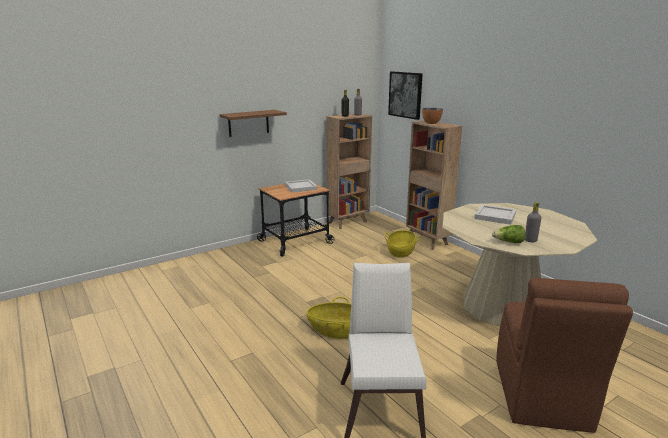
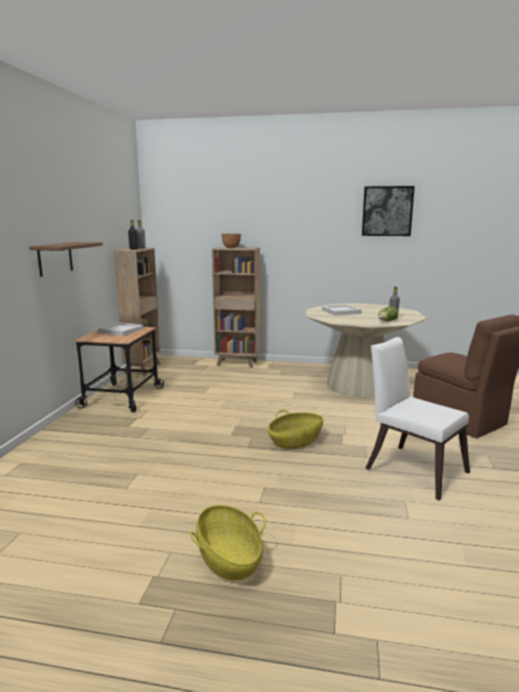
camera: 45 degrees left, 5 degrees down
(401, 251) = (232, 376): basket -> basket (229, 558)
(405, 95) = (181, 225): picture -> picture (387, 211)

